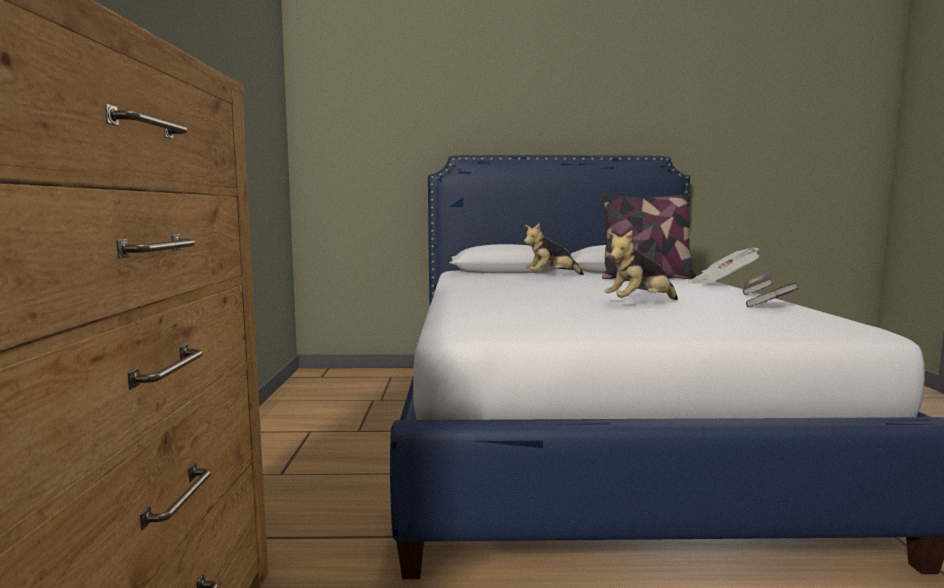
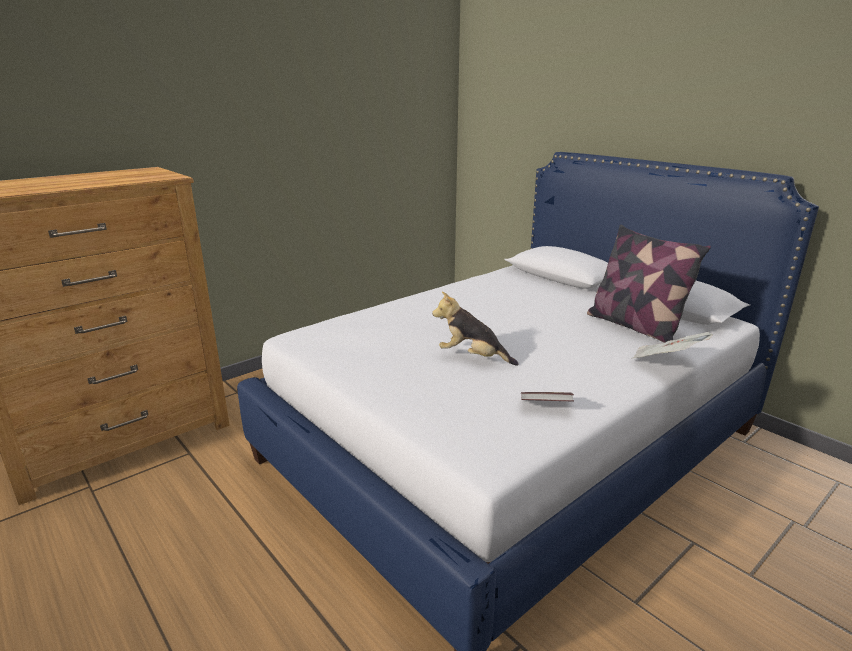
camera: 50 degrees right, 15 degrees up
(551, 276) = (562, 296): plush toy -> none
(756, 293) = (627, 388): book -> none

